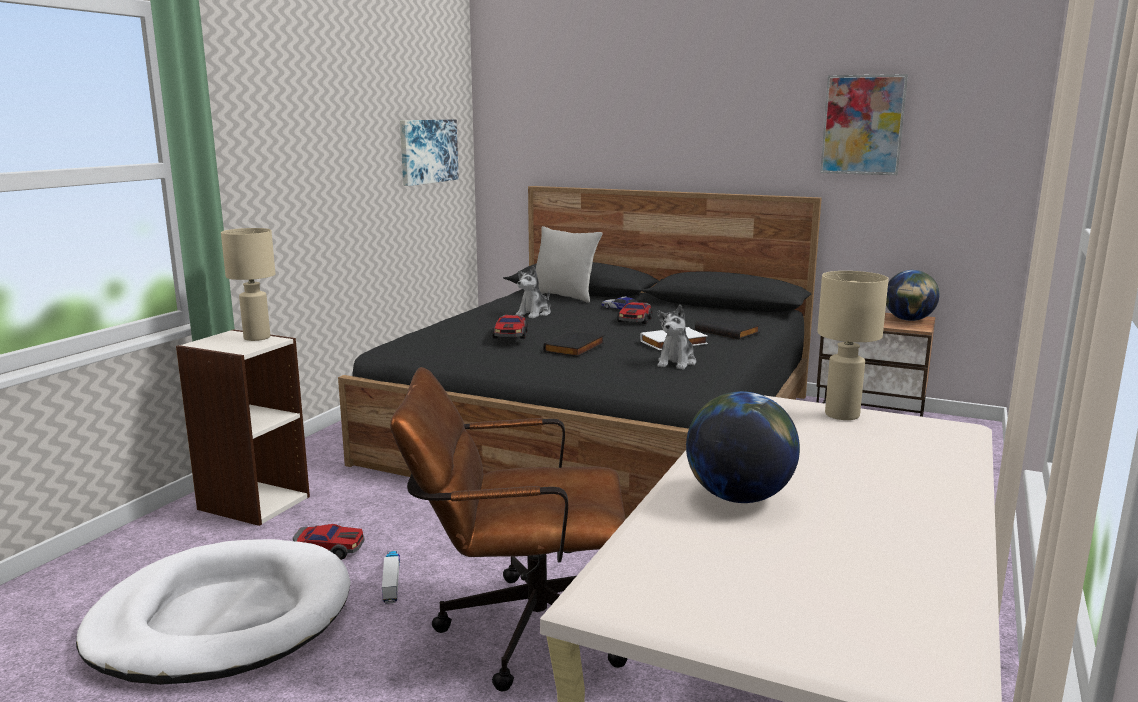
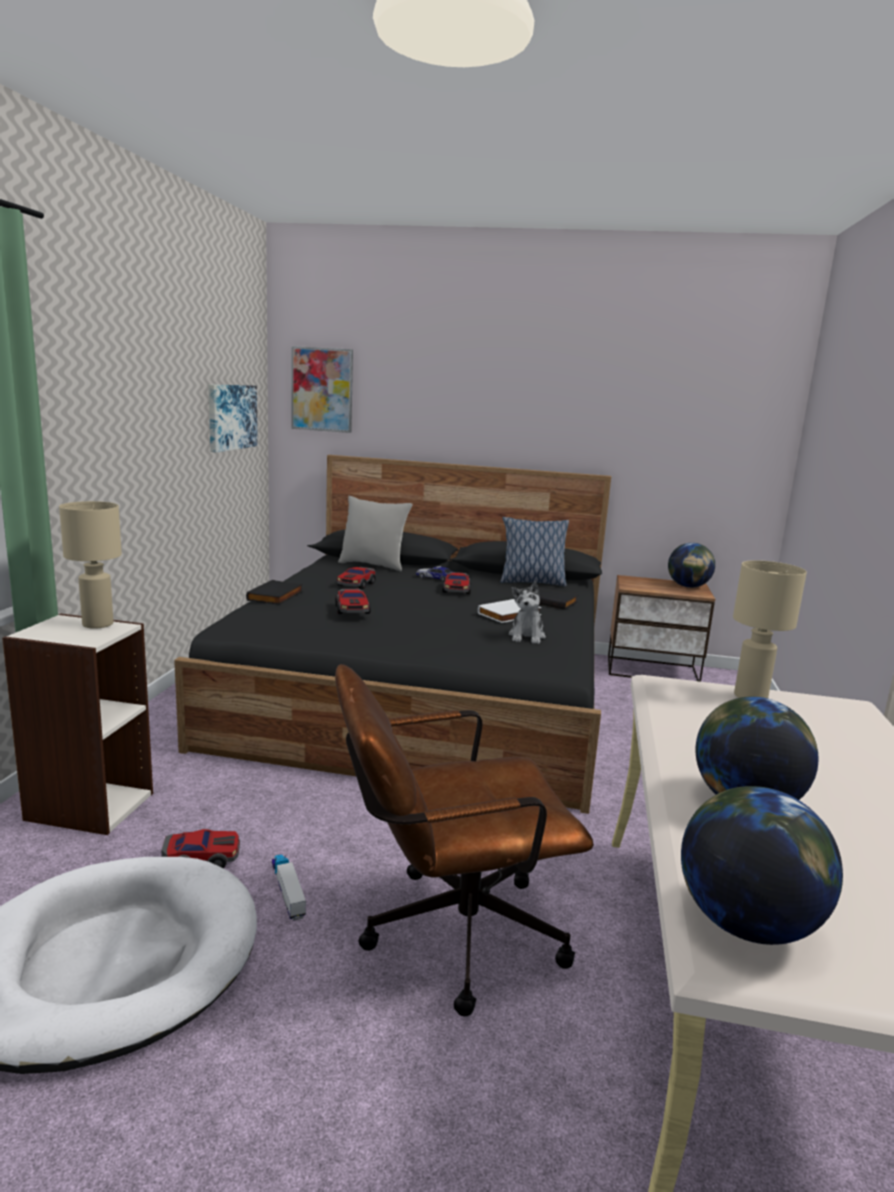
camera: 15 degrees left, 0 degrees up
(534, 314) = (356, 584): plush toy -> toy car
(575, 348) = (421, 622): black book -> black book (276, 596)
(643, 578) = (746, 924): none -> globe
(723, 314) = (531, 582): none -> pillow
(863, 125) = (649, 412): picture -> picture (322, 389)

